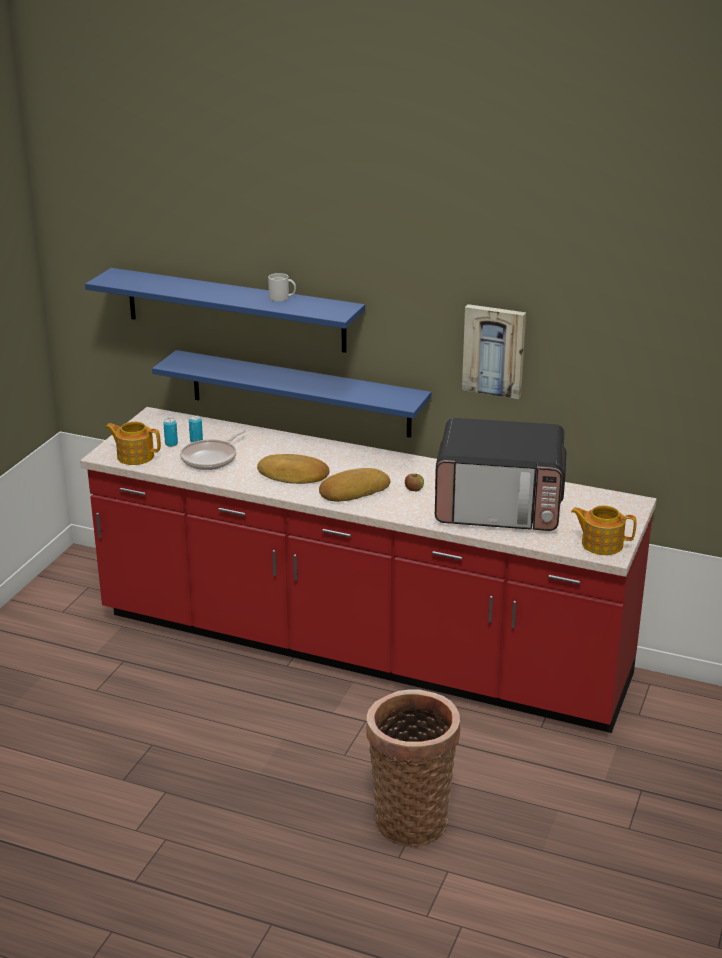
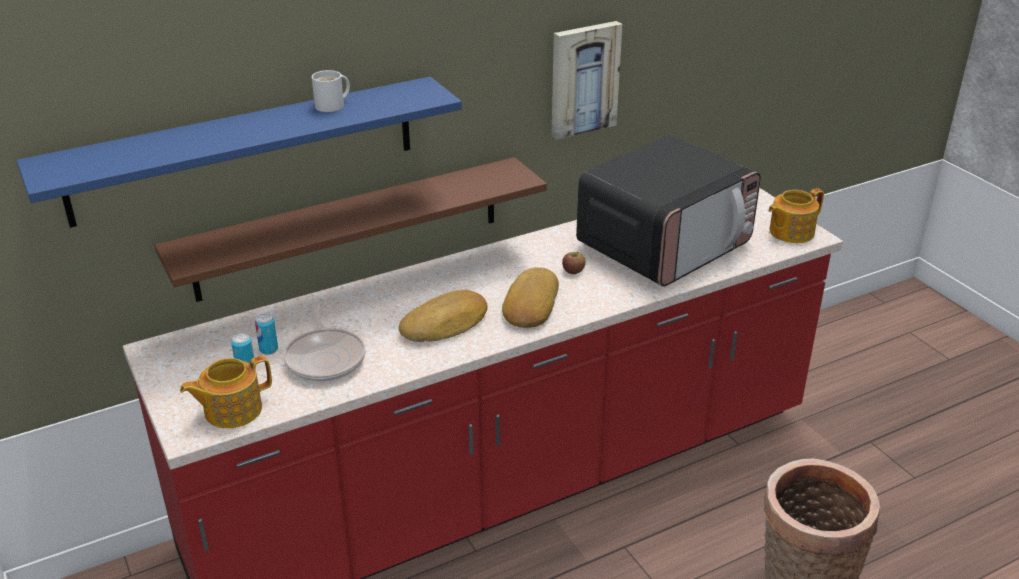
camera: 50 degrees left, 5 degrees up
(300, 394) = (350, 228): blue shelf -> brown shelf

